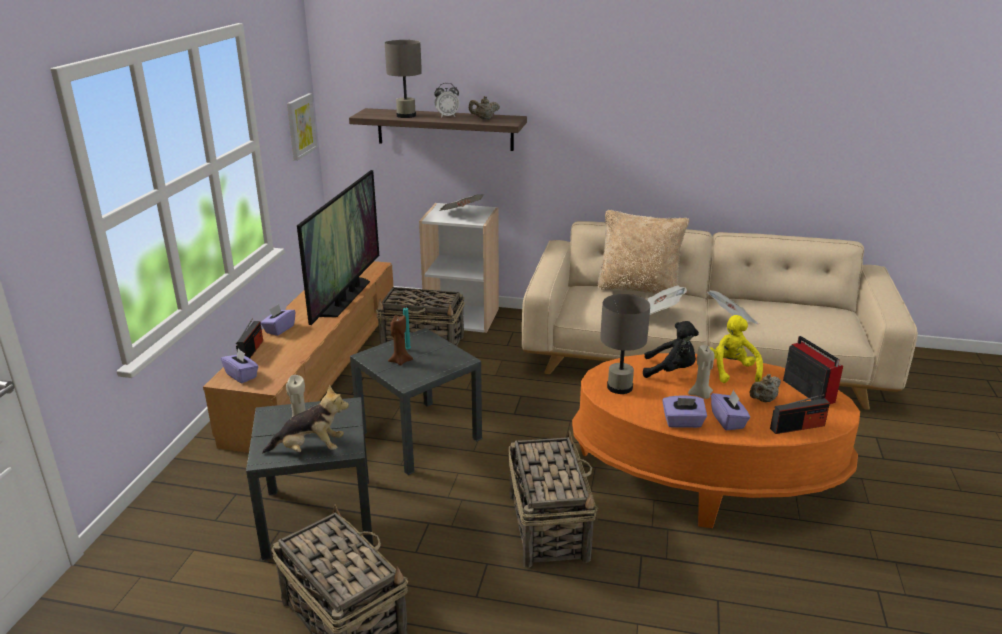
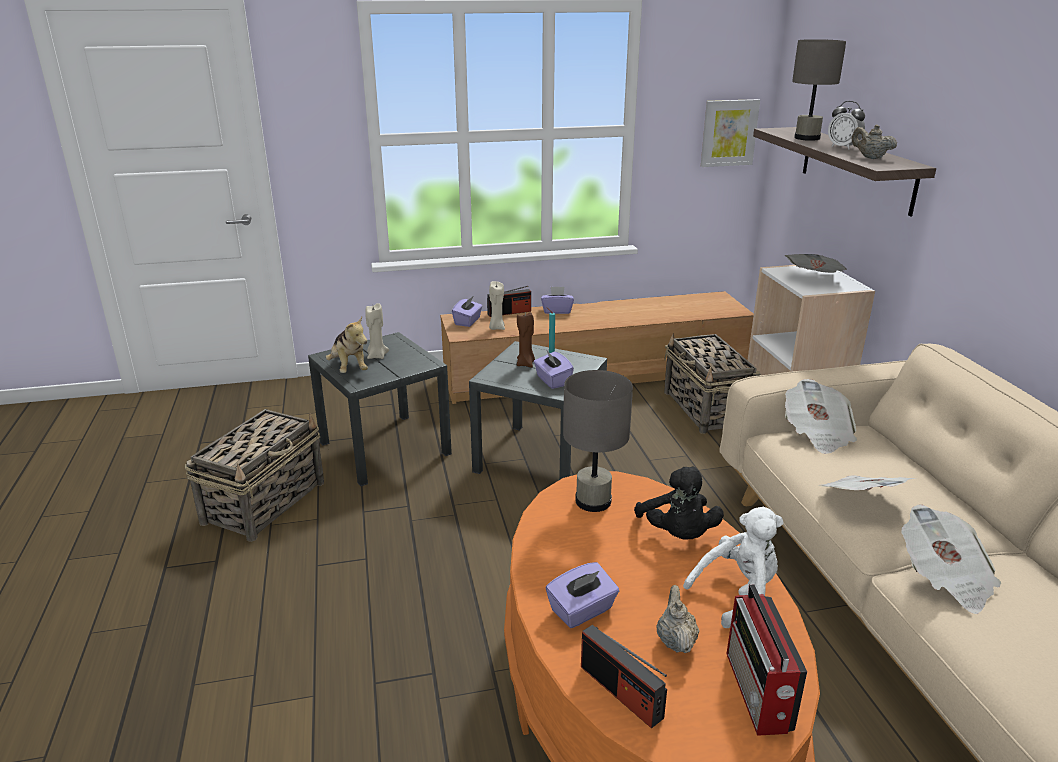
camera: 65 degrees right, 0 degrees up
(345, 297) = (649, 317): television -> none
(548, 526) = (445, 584): basket -> none
(580, 300) = (817, 434): none -> newspaper
(638, 290) = (922, 473): beige pillow -> none
(683, 422) = (545, 568): purple tissue box -> purple tissue box (552, 381)
(701, 395) = (634, 573): beige candle -> beige candle (496, 328)
(731, 371) = (737, 593): yellow plush toy -> white plush toy
(763, 400) = (675, 641): beige teapot -> beige teapot turned 60 degrees clockwise
(807, 390) = (758, 693): radio -> radio turned 135 degrees clockwise

